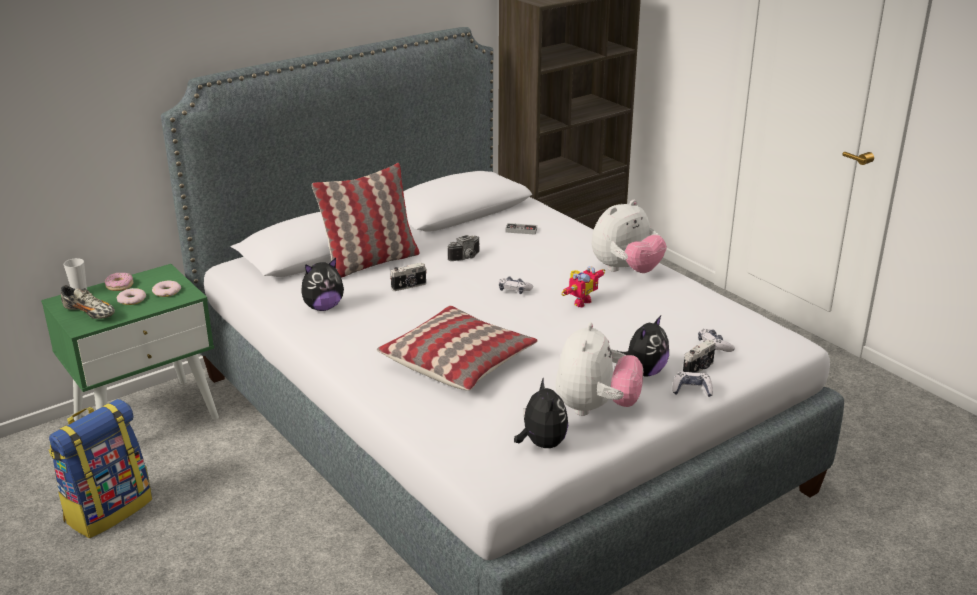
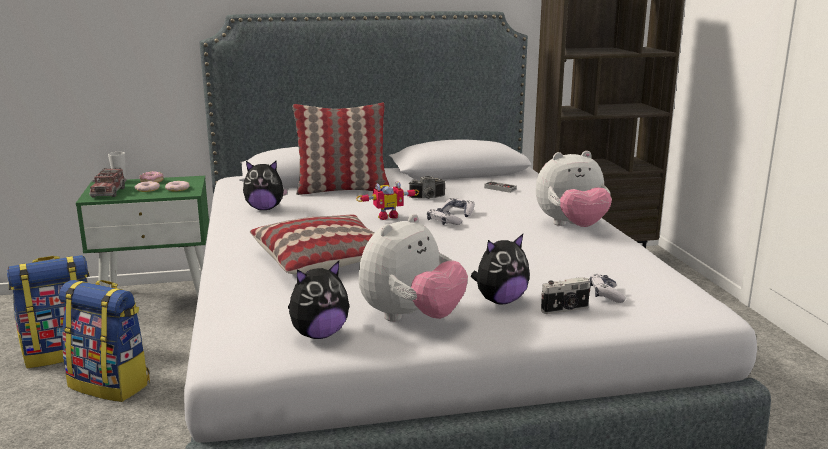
camera: 25 degrees right, 10 degrees down
(90, 313) = (108, 192): shoe -> toy truck
(206, 529) = (111, 384): none -> backpack
(409, 286) = (353, 207): camera -> none
(541, 443) = (318, 334): plush toy -> plush toy turned 45 degrees clockwise
(579, 301) = (497, 239): toy robot -> toy robot (387, 216)
(692, 389) = (537, 325): game controller -> game controller (458, 212)

